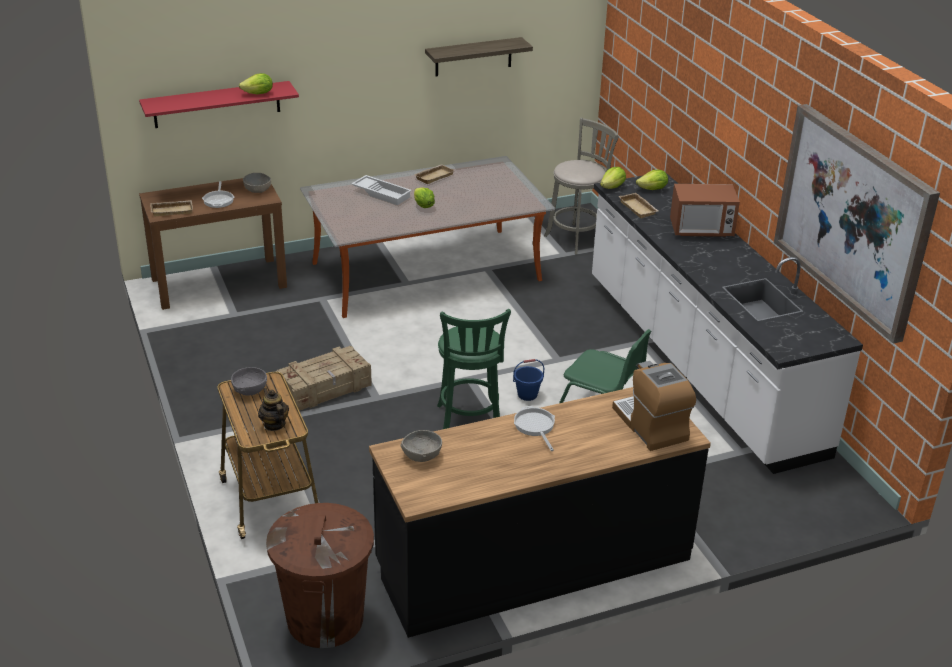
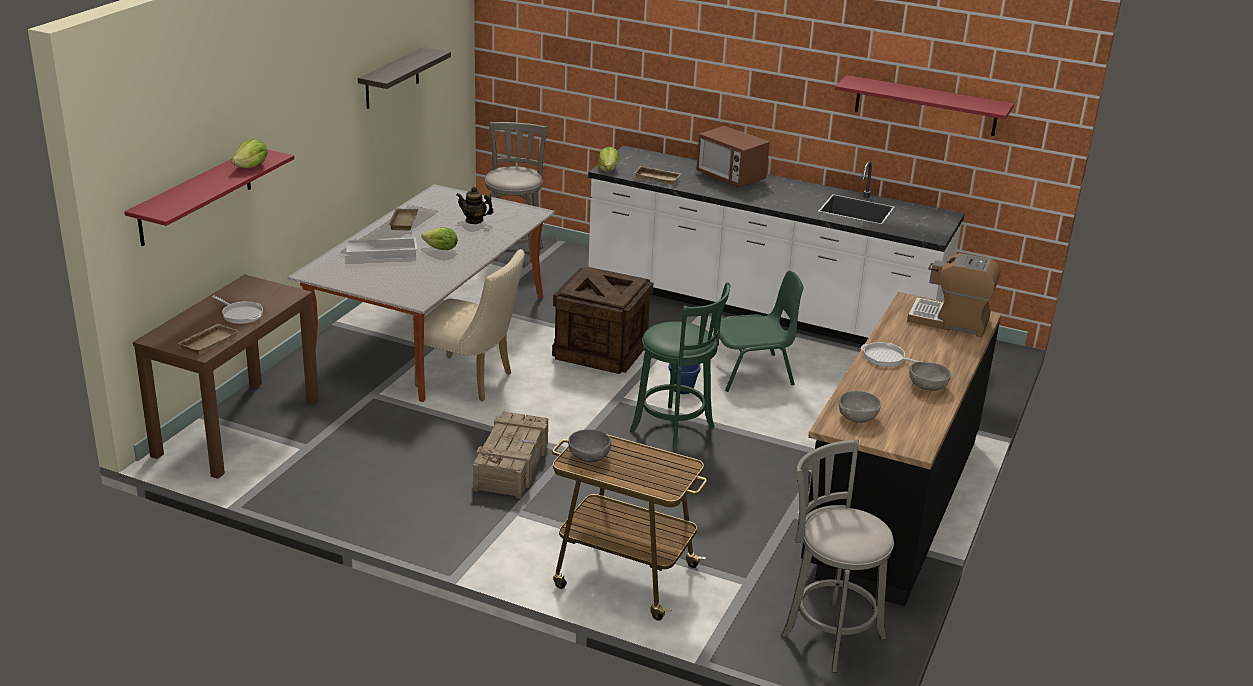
camera: 45 degrees left, 5 degrees down
(258, 190) = (265, 290): grey bowl -> grey bowl (928, 386)
(274, 424) = (664, 471): teapot -> teapot (474, 220)
(325, 619) = (829, 633): brown trash can -> grey stool
(394, 318) = (471, 381): none -> beige chair
(515, 338) = (600, 351): none -> crate
(652, 189) = (640, 161): lettuce -> none
(701, 230) = (730, 178): microwave -> microwave turned 90 degrees clockwise
(853, 219) = (926, 106): picture -> red shelf

